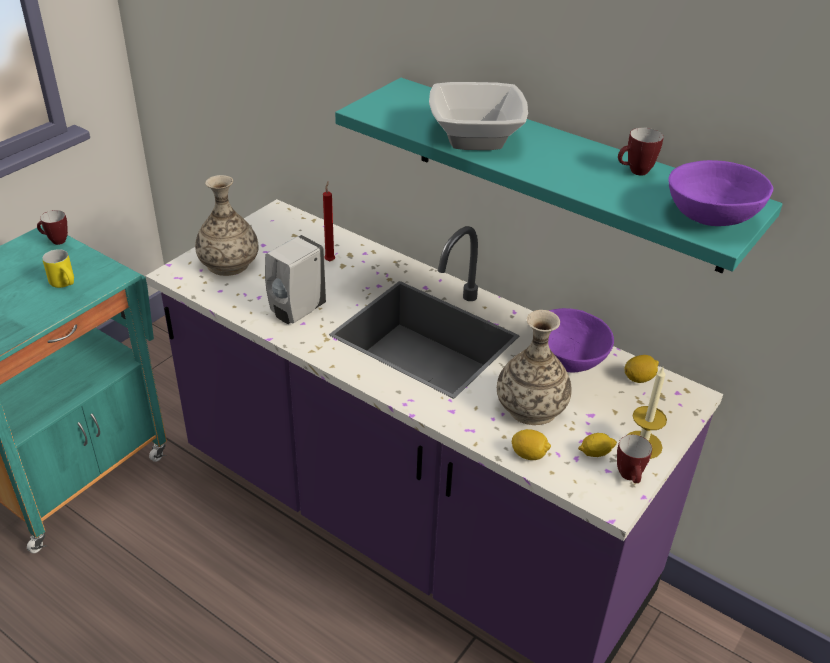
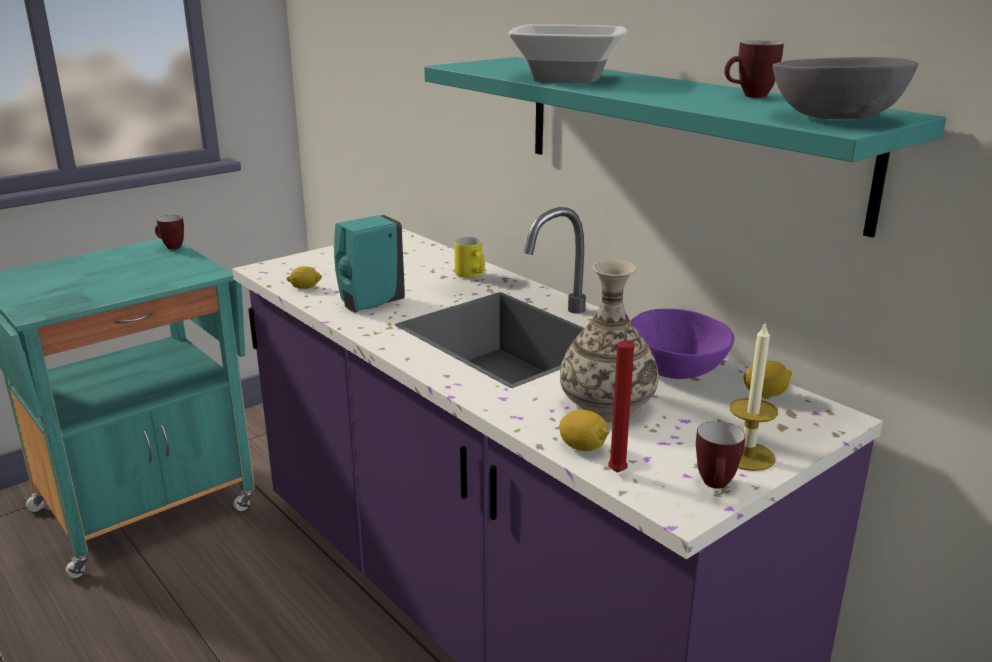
camera: 15 degrees right, 15 degrees down
(66, 284) = (157, 275): yellow mug -> yellow mug (473, 276)
(228, 263) = (322, 266): vase -> none
(296, 312) = (369, 304): white soap dispenser -> turquoise soap dispenser
(330, 260) = (432, 272): red candle -> red candle (618, 470)
(595, 453) = (676, 456): lemon -> lemon (305, 287)
(713, 217) = (838, 118): purple bowl -> grey bowl

